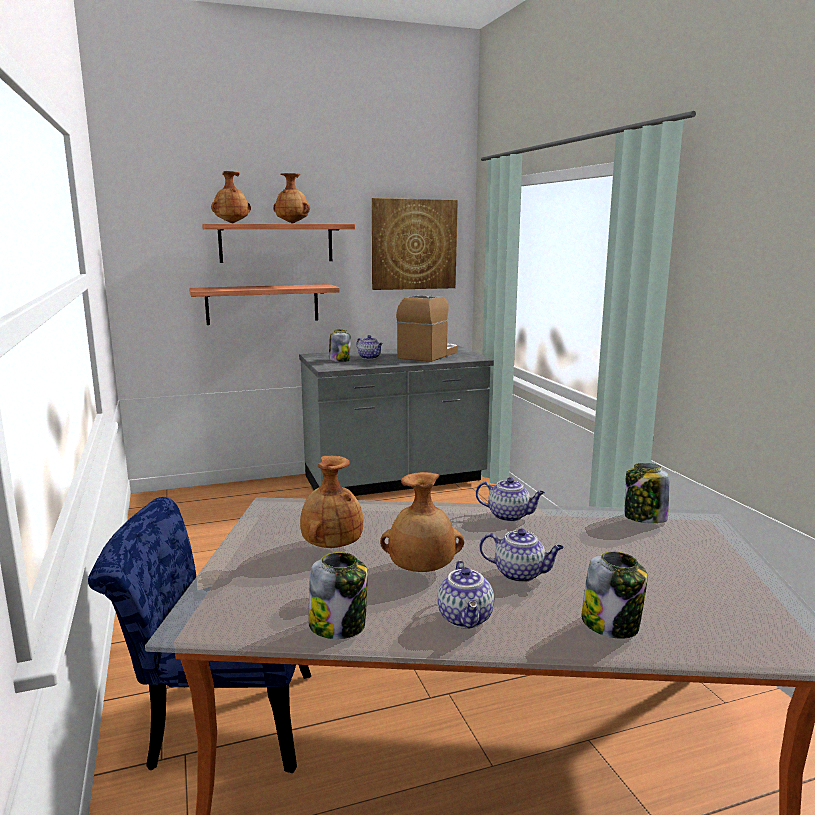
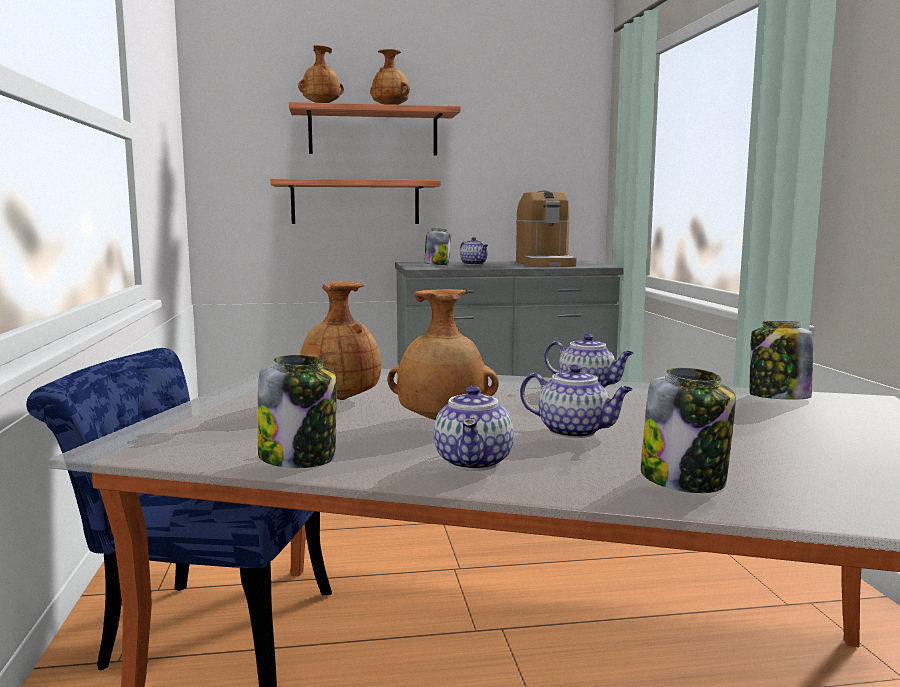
camera: 10 degrees right, 5 degrees down
(414, 244) = (534, 138): picture -> none
(428, 355) = (545, 264): coffee machine -> coffee machine turned 135 degrees clockwise

